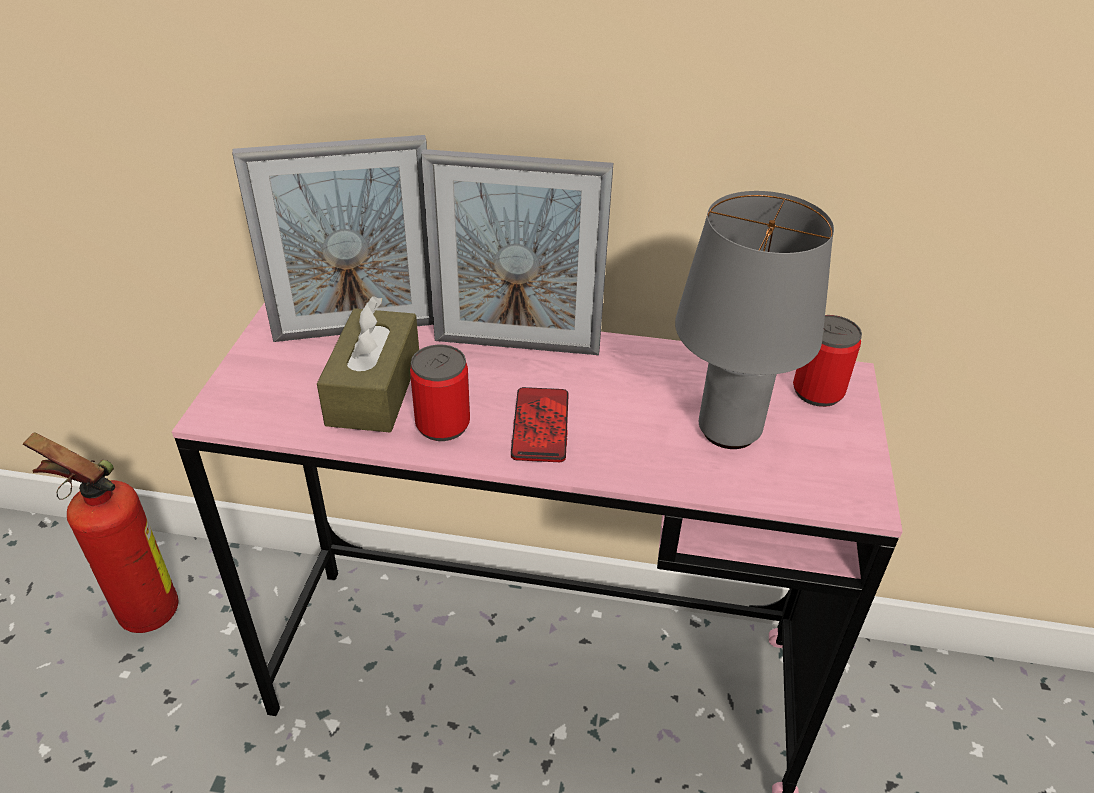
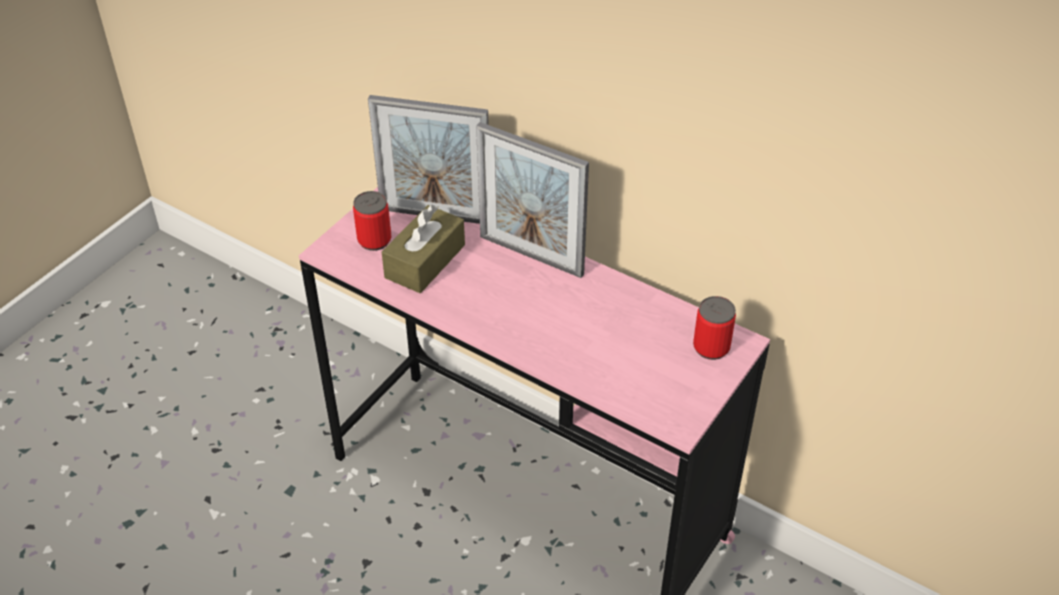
camera: 25 degrees right, 5 degrees up
(141, 610) = (279, 360): fire extinguisher -> none
(442, 424) = (453, 297): can -> can (374, 240)
(540, 425) = (512, 316): phone -> none
(728, 432) = (628, 356): grey table lamp -> none

